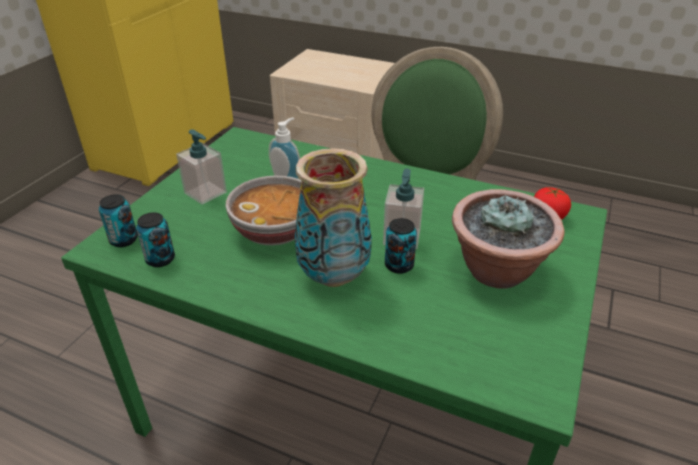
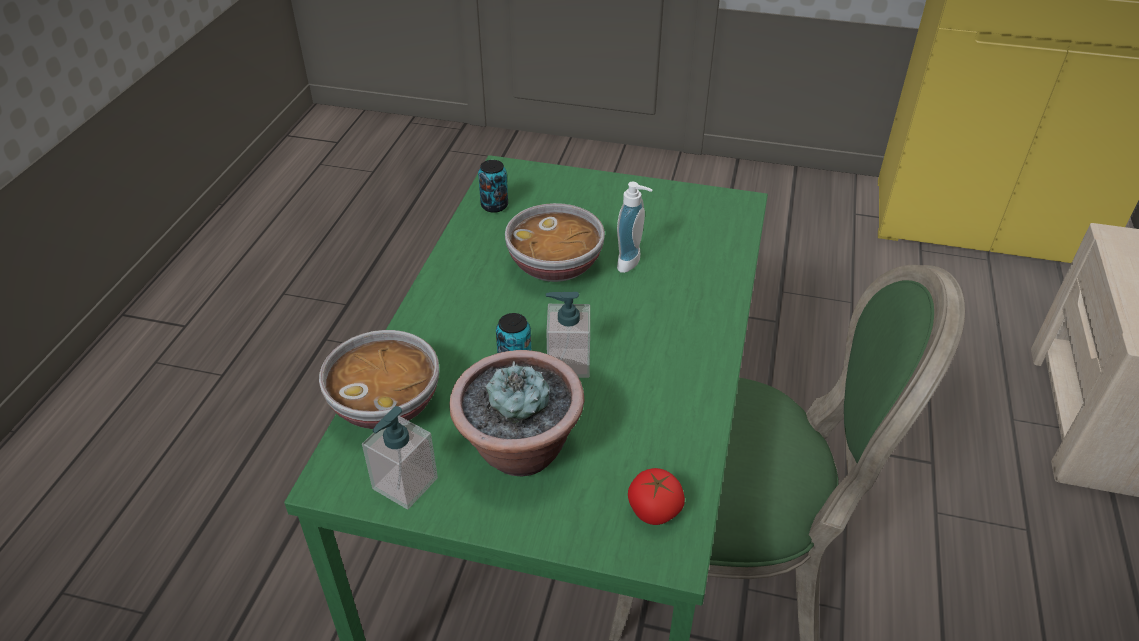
camera: 80 degrees right, 5 degrees up
(123, 240) = (518, 178): can -> none
(205, 193) = (610, 206): soap dispenser -> soap dispenser (405, 484)
(334, 277) = (487, 318): vase -> none
(440, 351) = (386, 403): none -> bowl

